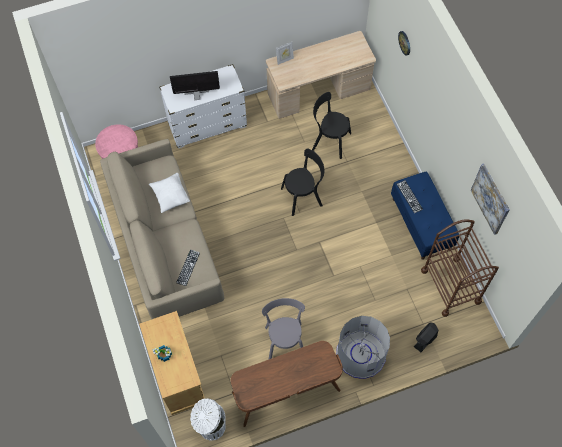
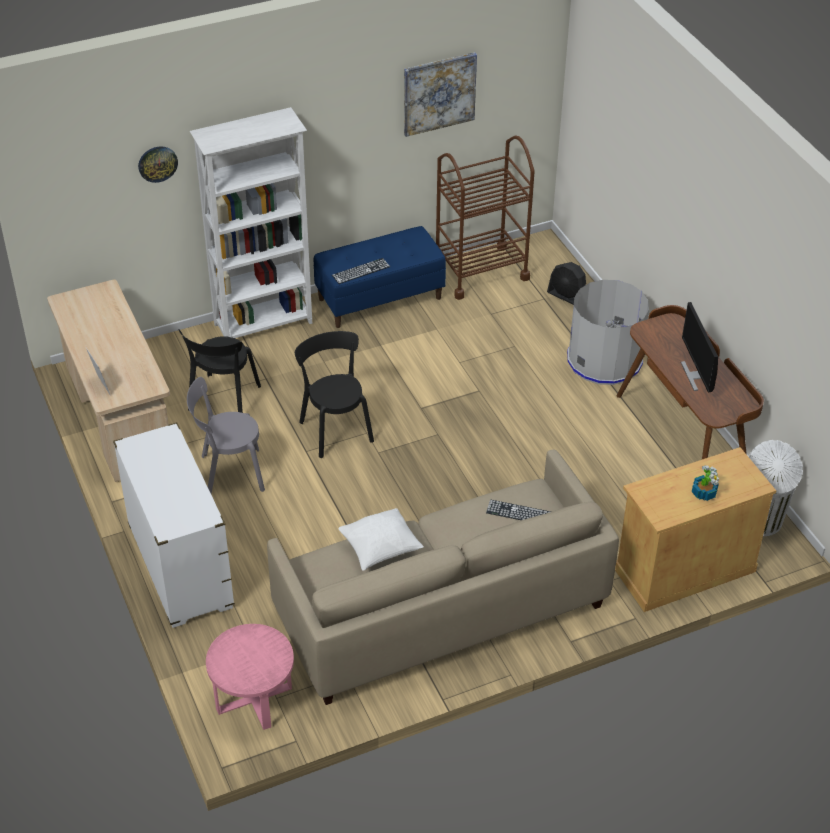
camera: 95 degrees left, 20 degrees down
(197, 95) = (183, 485): monitor -> monitor (695, 375)
(284, 338) = (596, 442): grey chair -> grey chair (228, 473)
(395, 160) = (264, 324): none -> white bookcase

